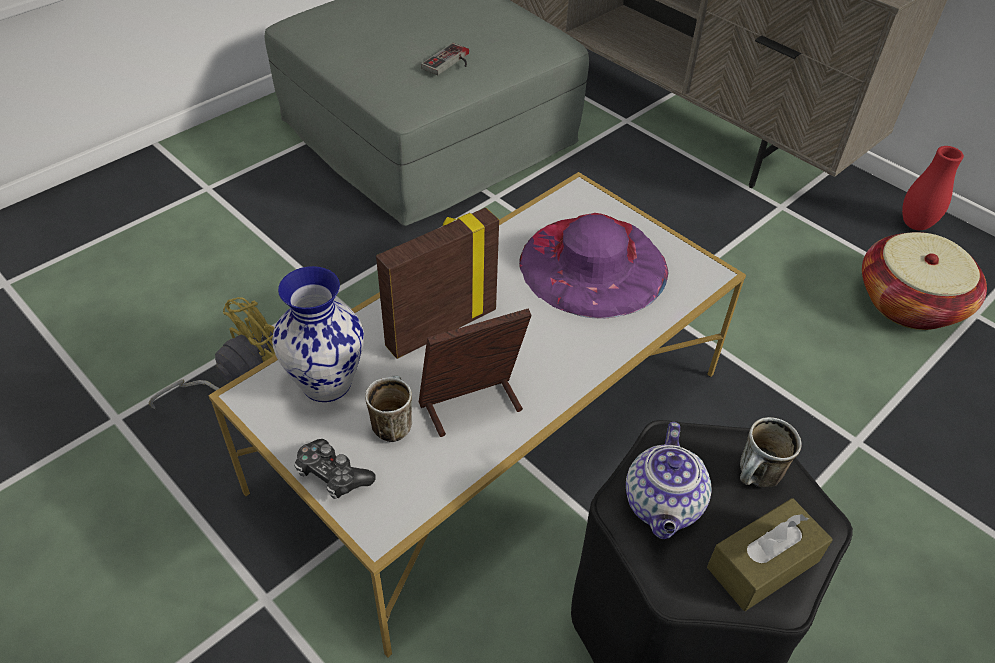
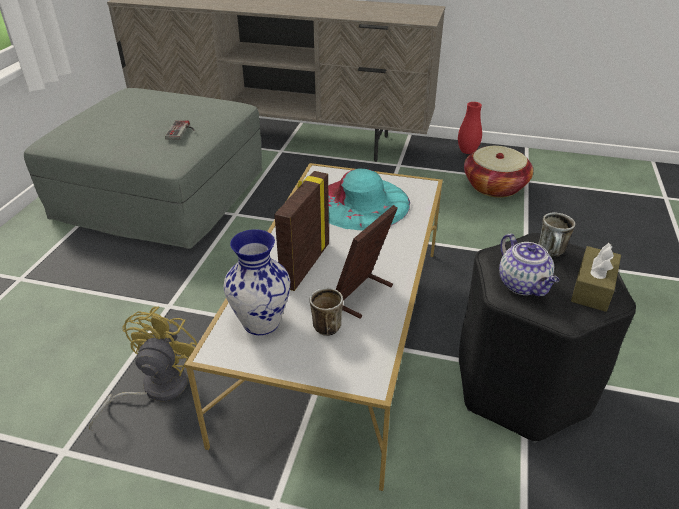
camera: 30 degrees left, 10 degrees down
(332, 475) = (314, 368): game controller -> none
(593, 265) = (361, 203): purple hat -> turquoise hat

